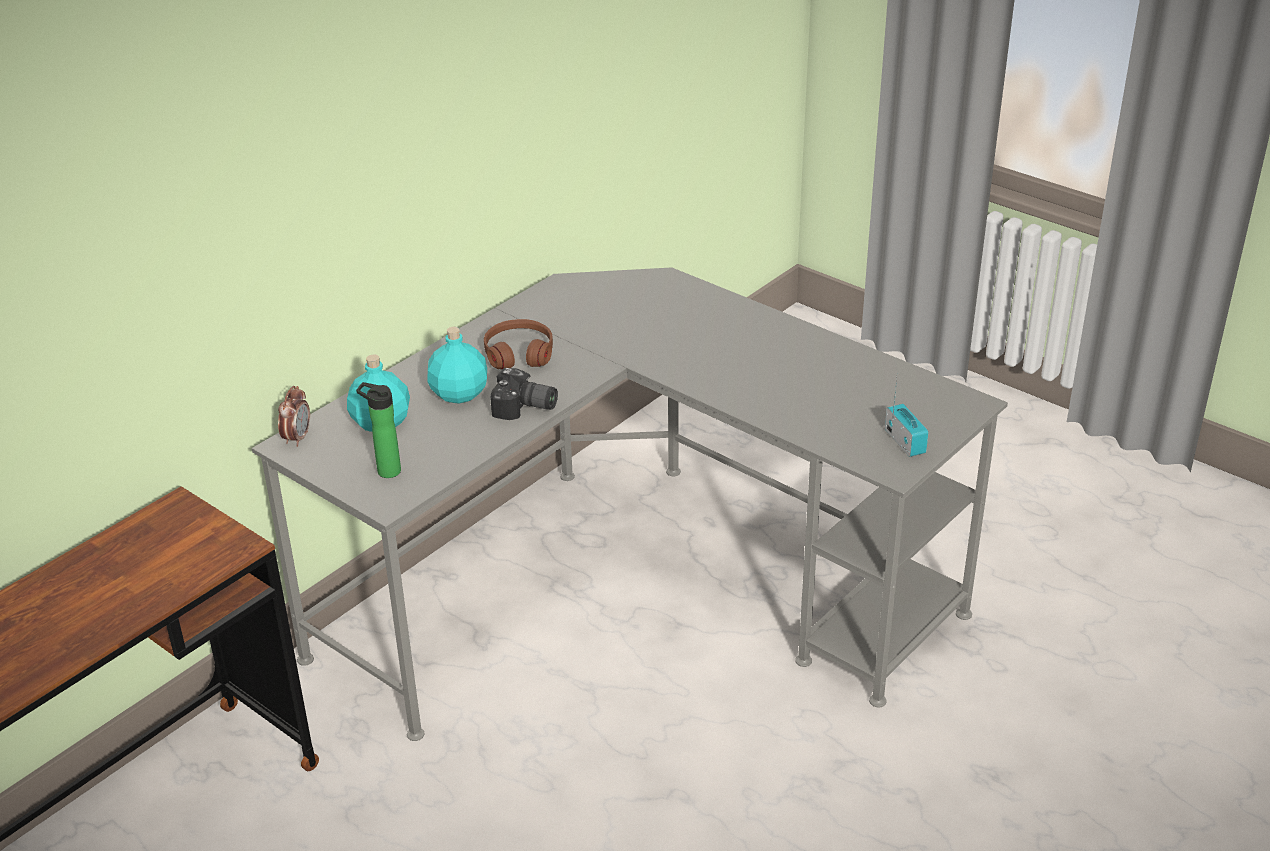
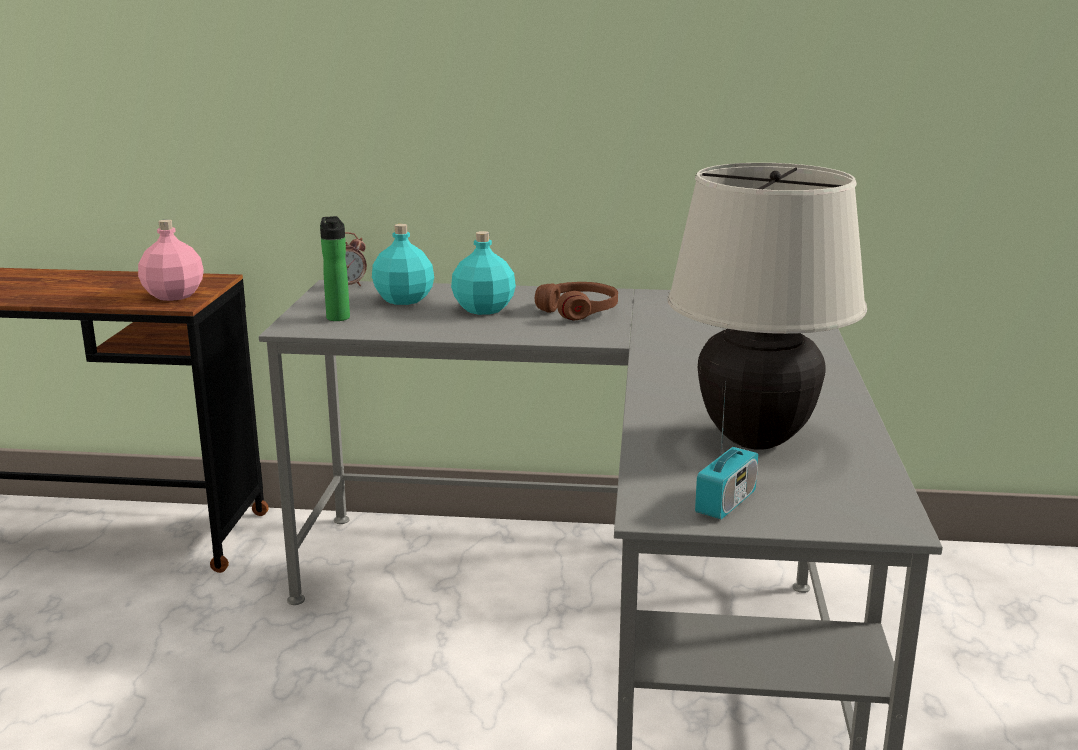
camera: 55 degrees right, 15 degrees down
(206, 545) = (173, 296): none -> pink bottle
(524, 409) = (496, 332): camera -> none
(833, 393) = (755, 440): none -> beige table lamp

